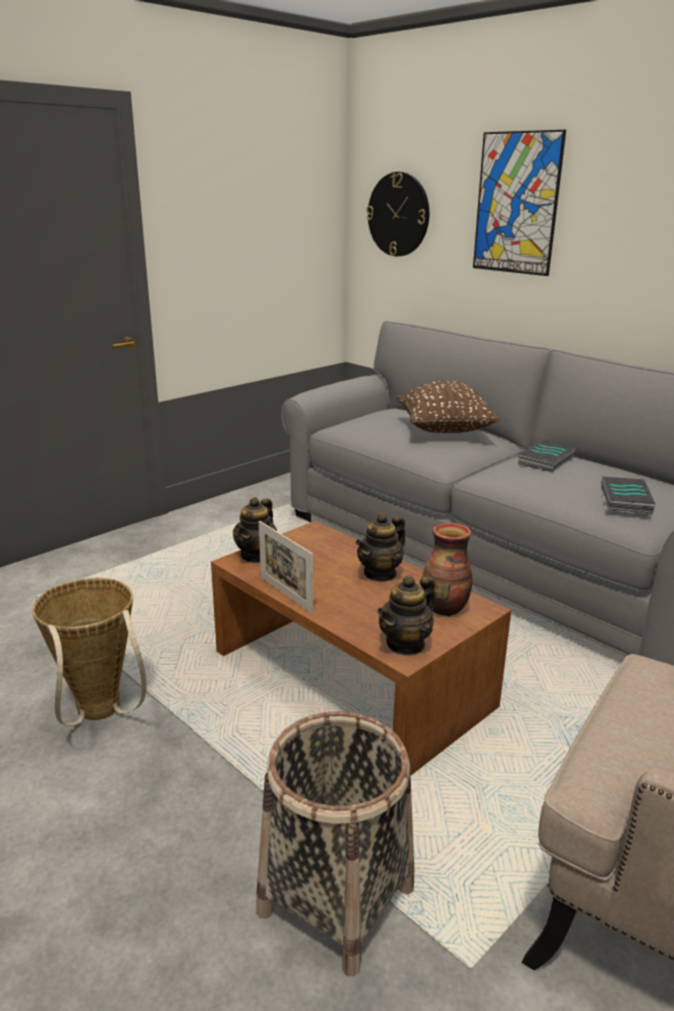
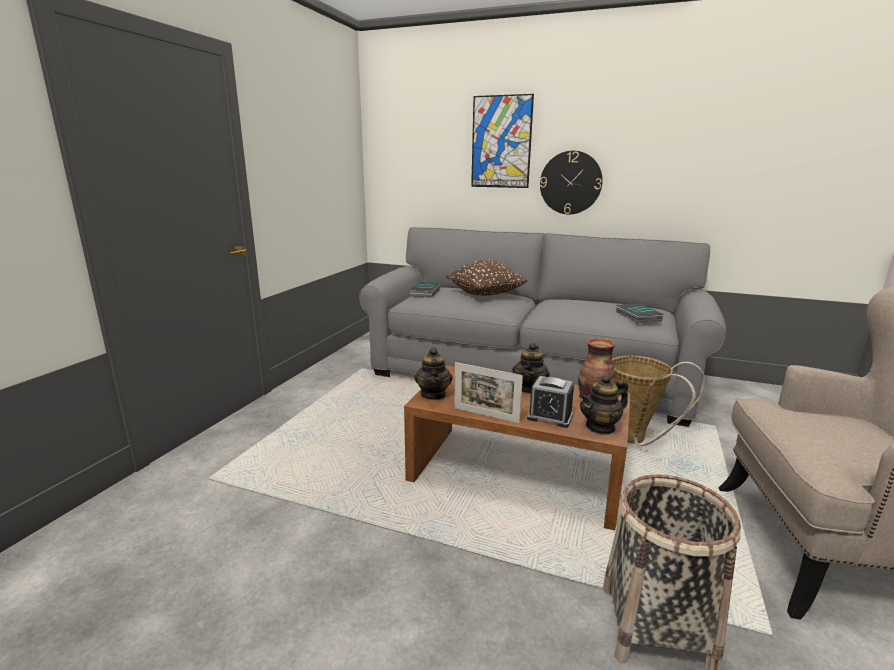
camera: 25 degrees left, 5 degrees down
(100, 715) = (355, 556): basket -> basket (637, 440)
(358, 615) = (550, 417): none -> alarm clock
(398, 214) = (407, 153): wall clock -> wall clock (570, 183)
(406, 644) = (600, 427): teapot -> teapot turned 45 degrees clockwise
(547, 461) = (567, 303): book -> book (426, 293)

